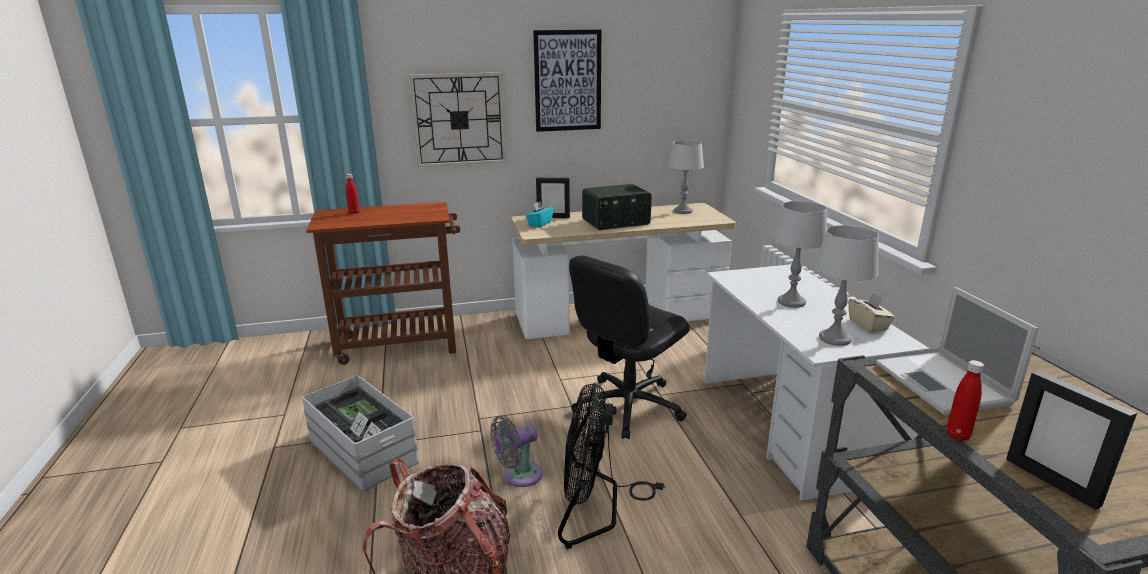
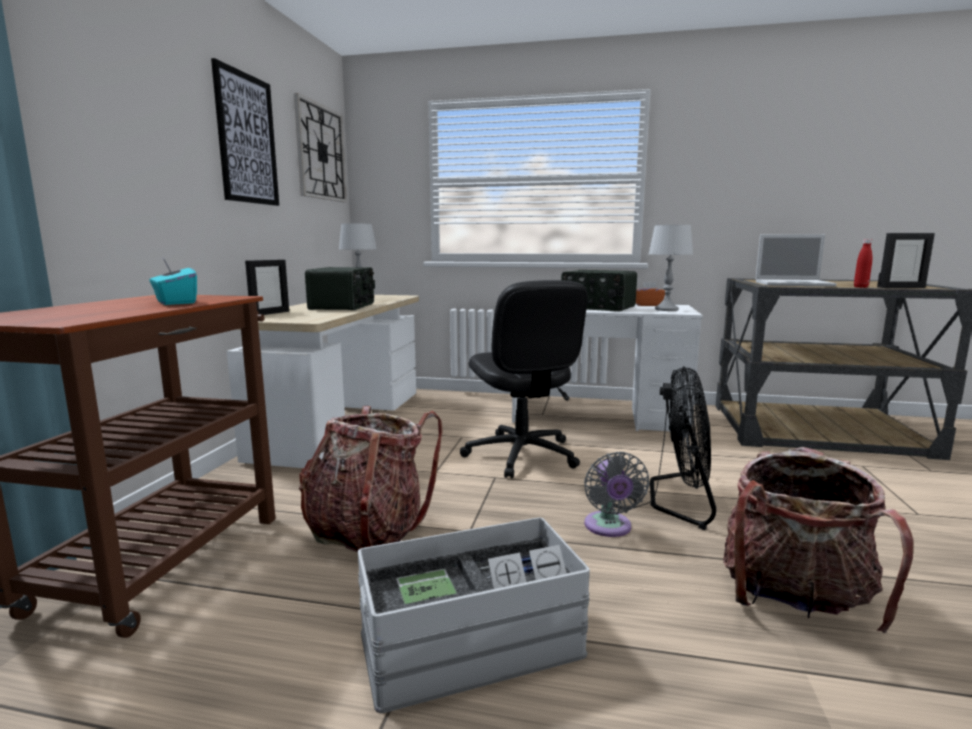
camera: 65 degrees left, 10 degrees down
(354, 213) = (53, 311): red bottle -> none
(459, 120) = (139, 165): wall clock -> wall clock (321, 152)
(459, 384) = (368, 530): none -> backpack
(539, 223) = (279, 317): turquoise tissue box -> turquoise tissue box (175, 302)
(597, 502) = (670, 498): black fan -> black fan turned 105 degrees counterclockwise
(792, 302) = (597, 307): grey table lamp -> radio
(868, 325) = (648, 305): beige tissue box -> orange tissue box

